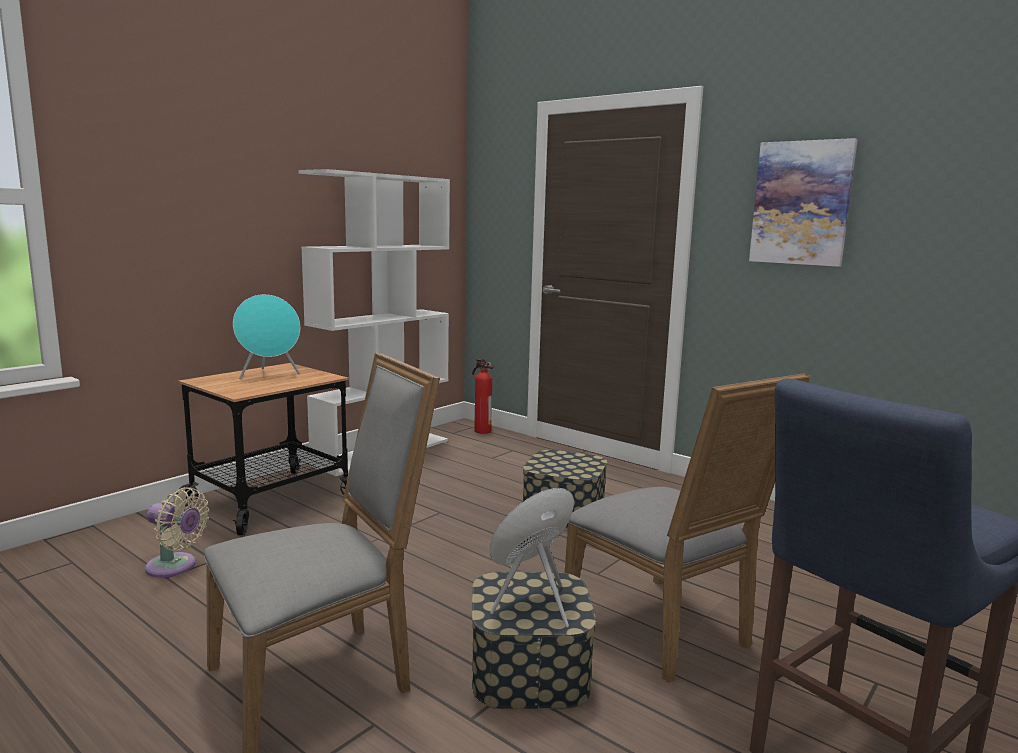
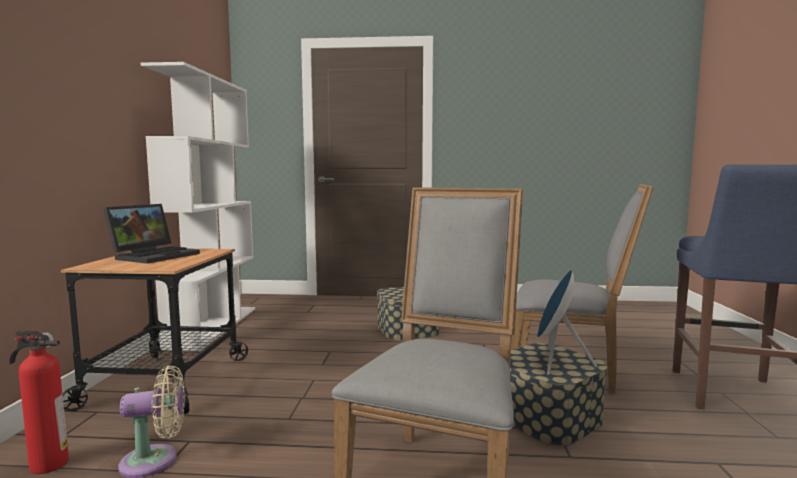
camera: 35 degrees left, 5 degrees down
(269, 375) = (155, 255): turquoise speaker -> laptop
(481, 430) = (270, 298): fire extinguisher -> fire extinguisher (46, 464)
(801, 203) = (504, 111): picture -> none

